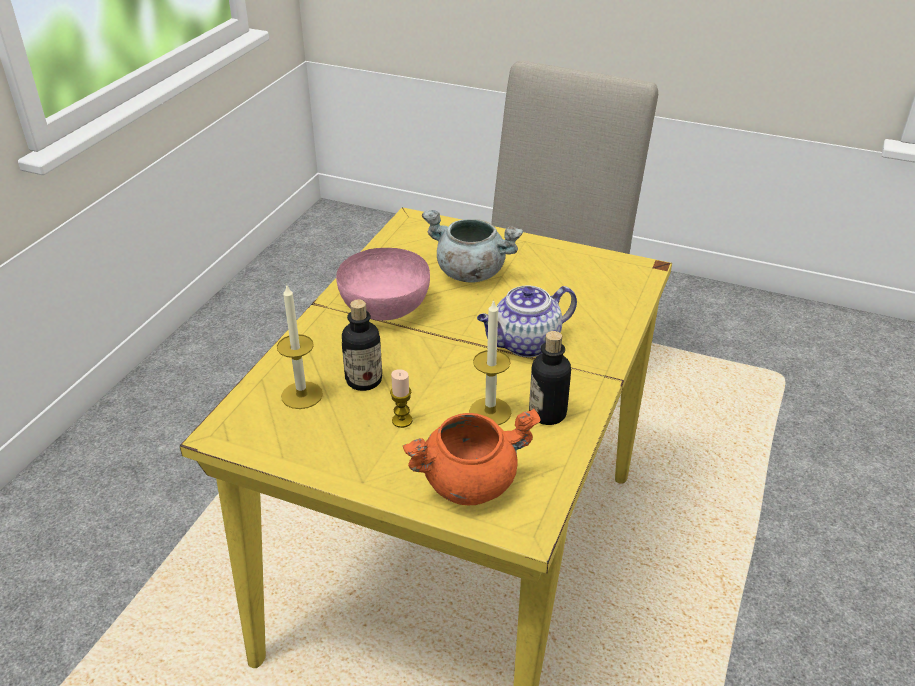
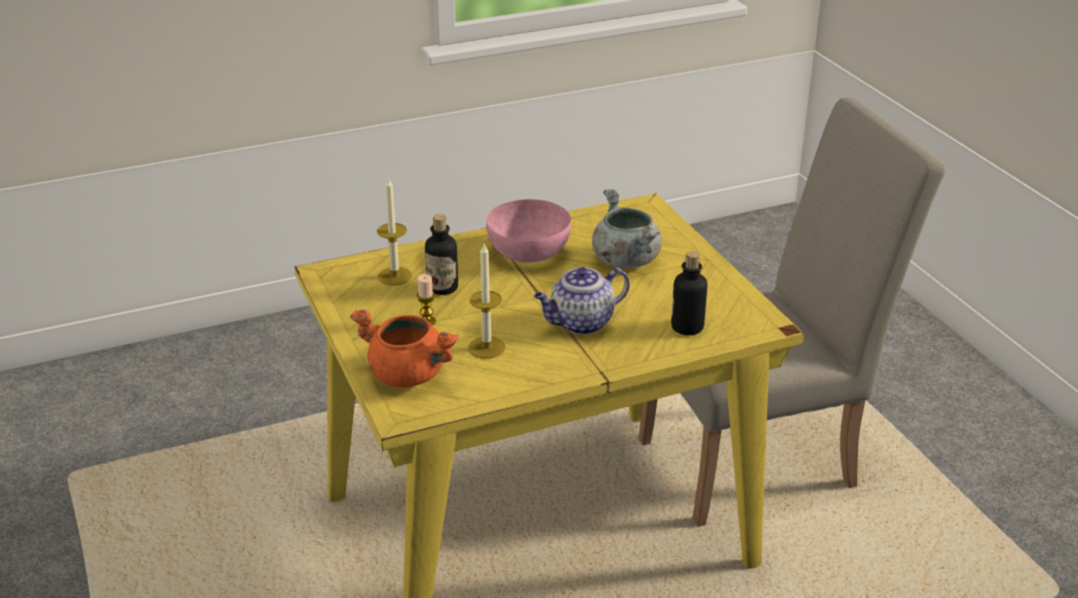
camera: 45 degrees right, 5 degrees down
(525, 344) = (580, 323): teapot -> teapot turned 45 degrees counterclockwise
(547, 413) = (520, 369): bottle -> bottle (687, 327)

